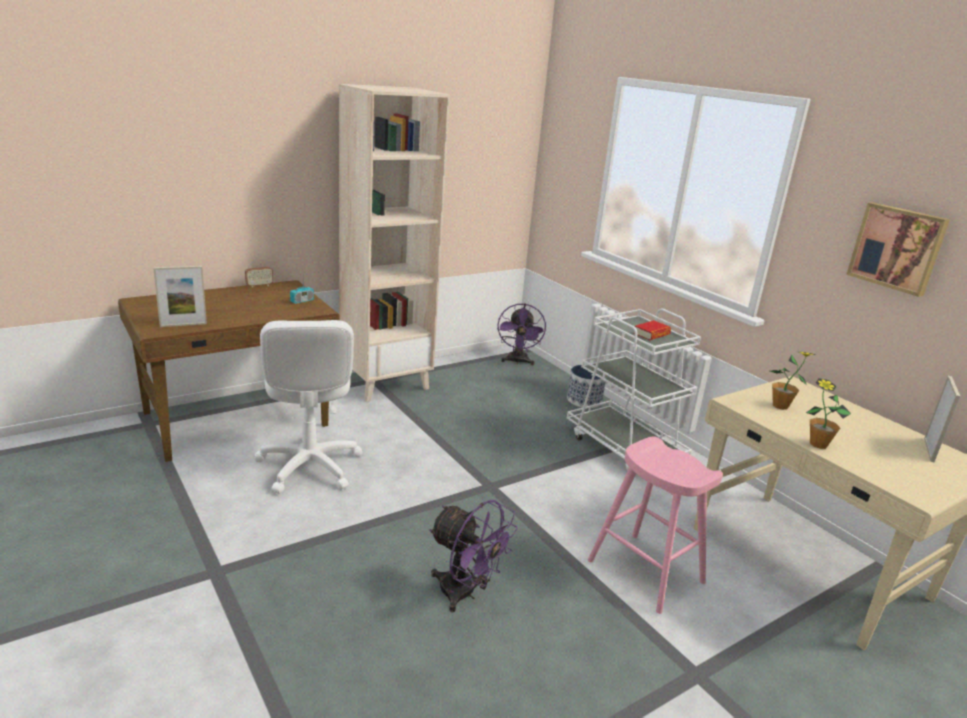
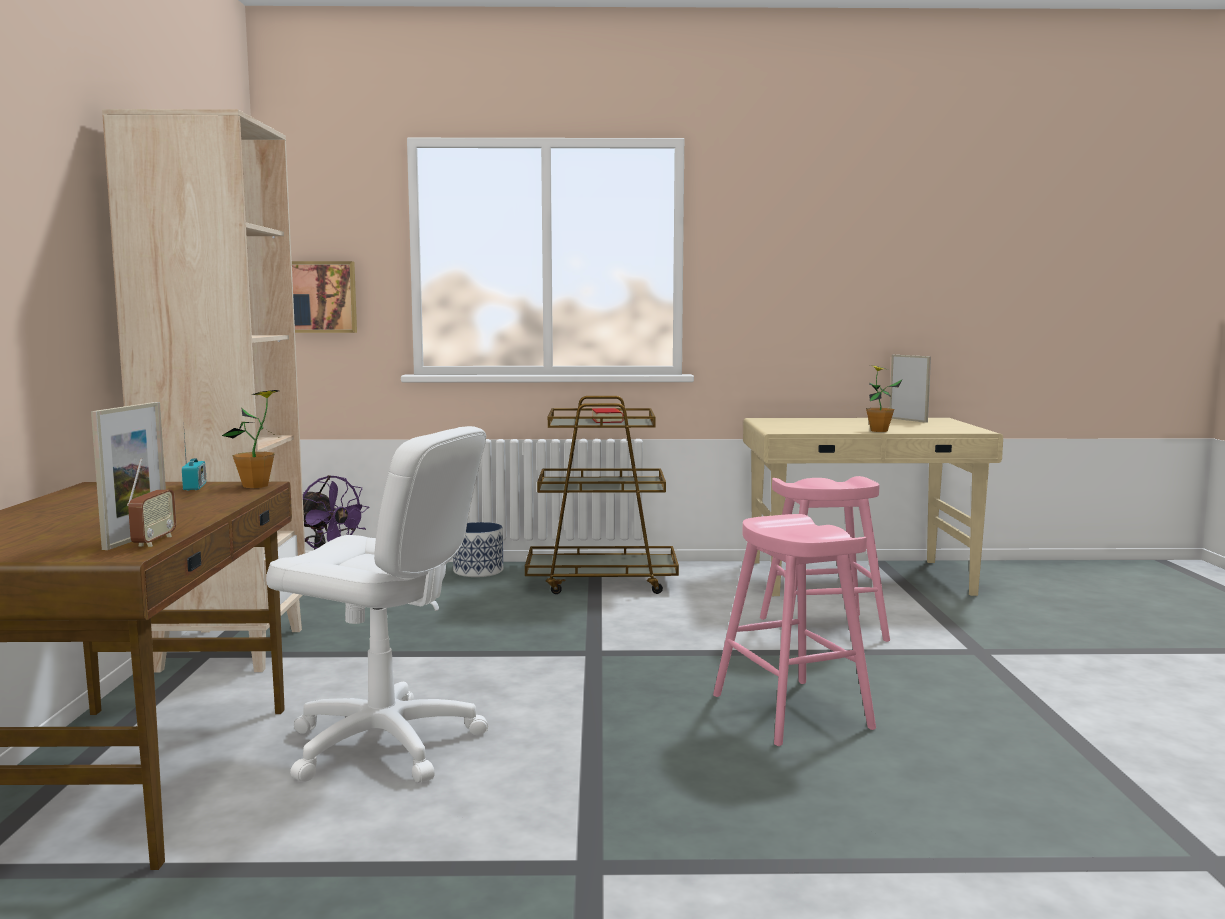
camera: 55 degrees left, 15 degrees down
(259, 285) = (54, 495): radio -> radio (154, 541)
(465, 594) = (791, 712): purple fan -> pink stool
(624, 448) = (602, 582): white cart -> brown cart
(780, 406) = (802, 426): potted plant -> potted plant (256, 486)
(897, 248) = (810, 261): picture -> picture (320, 297)

